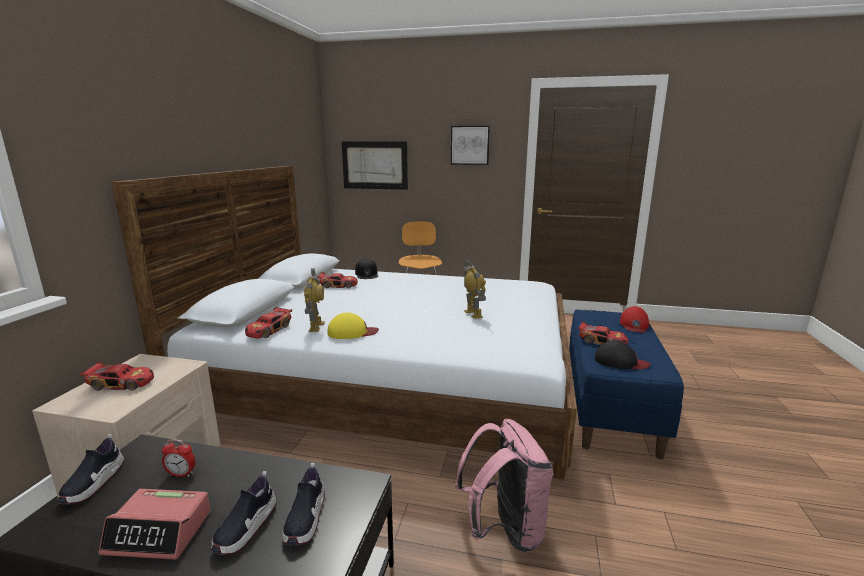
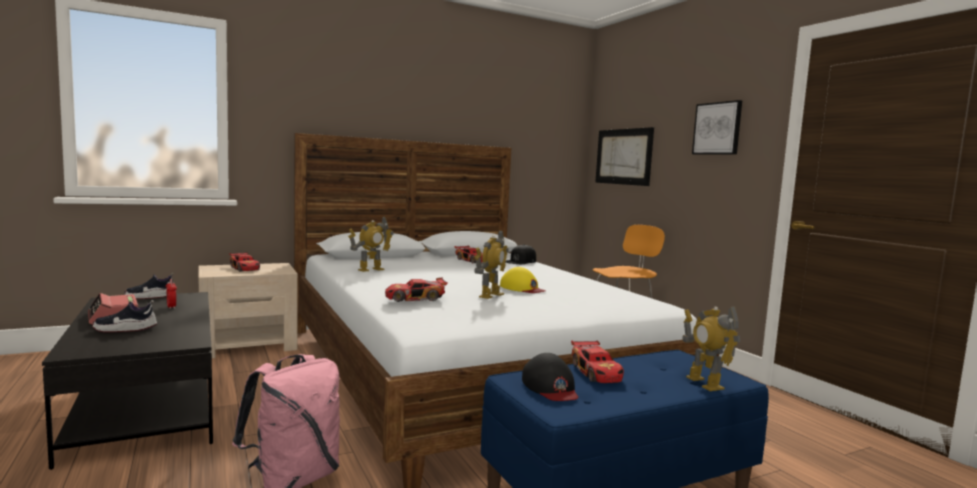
camera: 50 degrees right, 10 degrees down
(269, 330) = (345, 264): toy car -> toy car (415, 298)
(305, 519) = (141, 338): shoe -> none
(352, 332) = (376, 277): yellow cap -> yellow cap (522, 288)
(634, 325) = (704, 383): red cap -> toy robot

